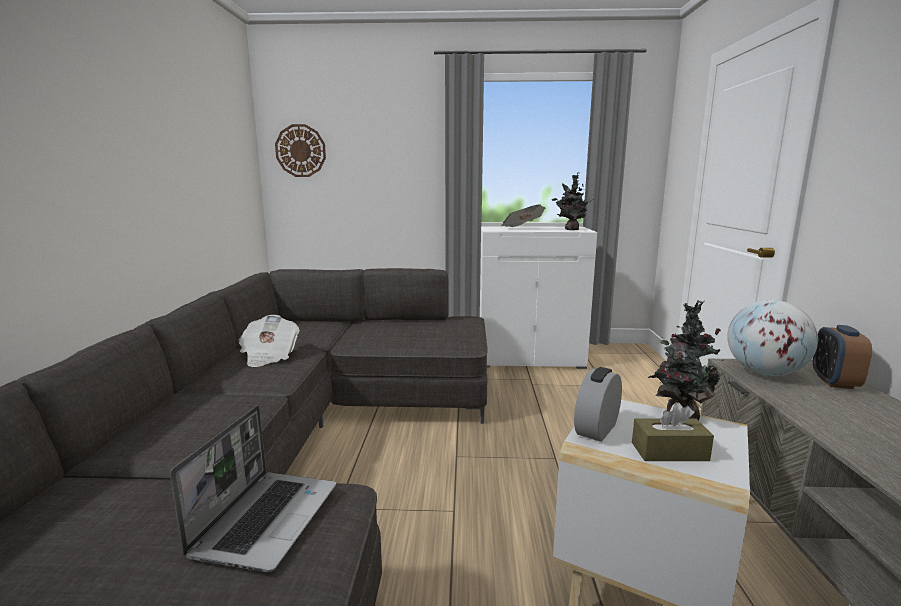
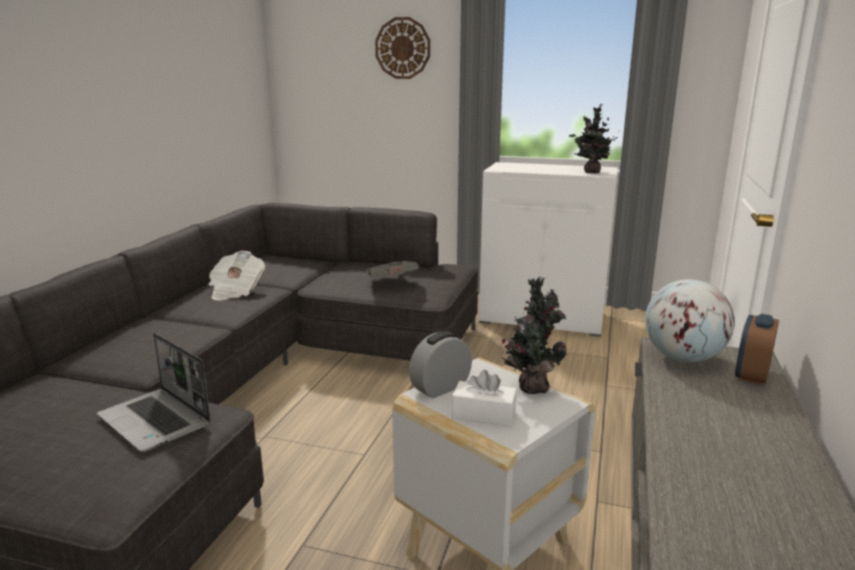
camera: 15 degrees right, 5 degrees up
(267, 518) = (156, 421): laptop -> laptop turned 105 degrees clockwise
(300, 151) = (310, 71): wall clock -> wall clock (402, 48)
(522, 228) = (536, 168): newspaper -> newspaper (393, 284)
(669, 452) = (484, 414): brown tissue box -> white tissue box

